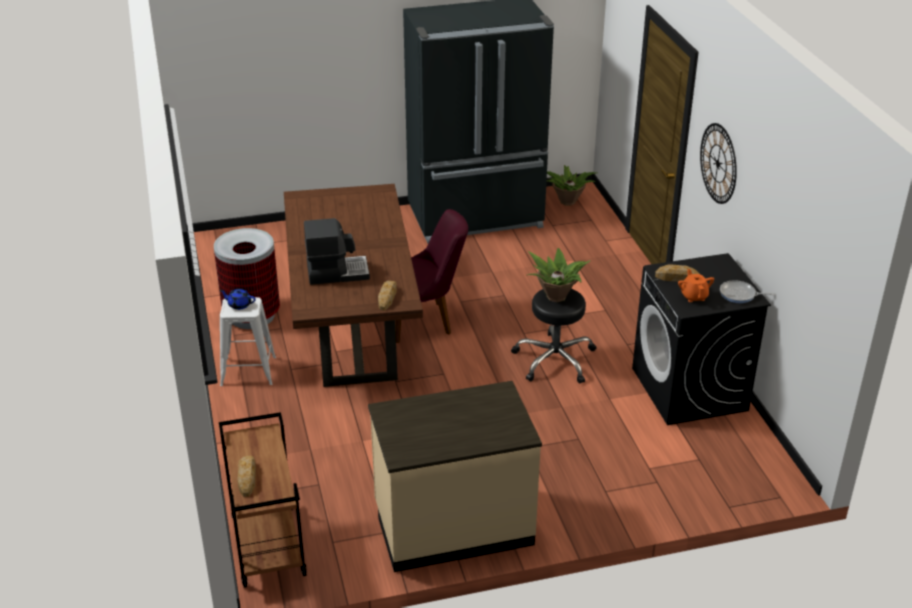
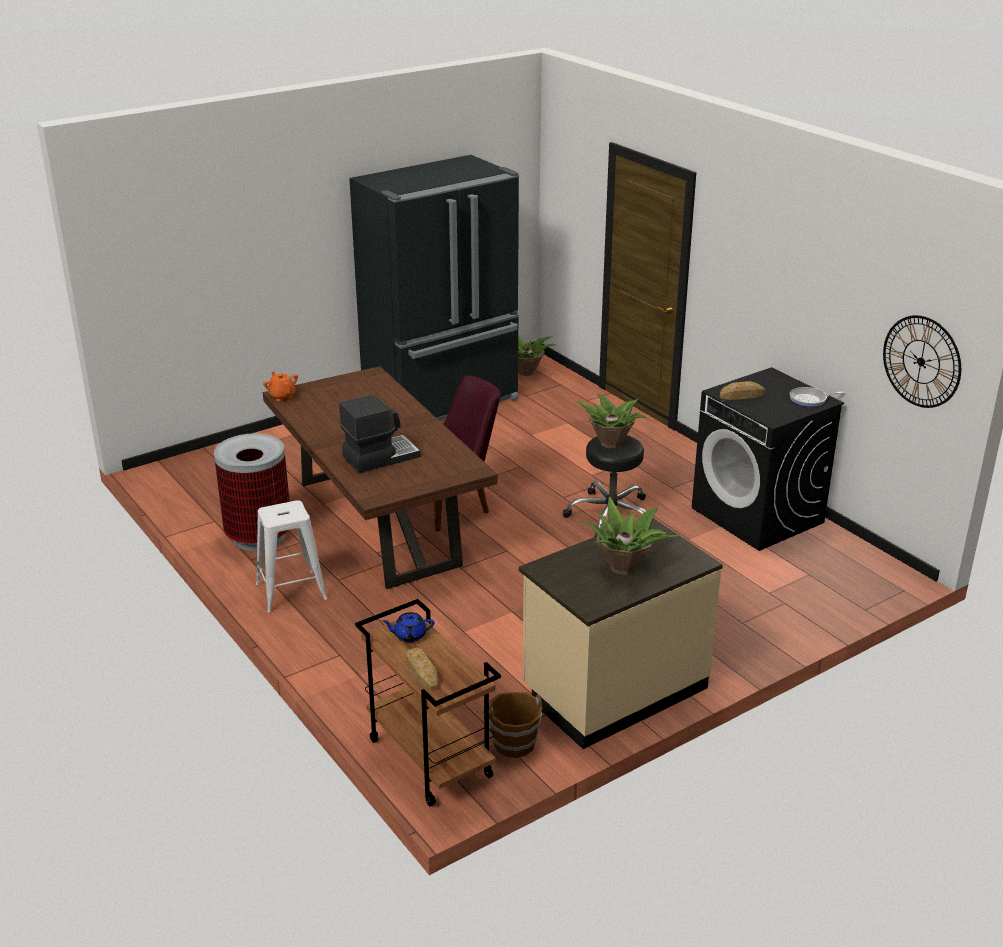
camera: 20 degrees left, 5 degrees down
(239, 304) = (280, 511): blue teapot -> blue teapot (409, 635)
(341, 551) = (513, 742): none -> brown bucket
(387, 297) = (452, 470): bread -> none
(455, 425) = (624, 566): none -> potted plant
(694, 296) = (770, 408): orange teapot -> orange teapot (282, 396)
(718, 163) = (742, 279): wall clock -> wall clock (921, 361)

